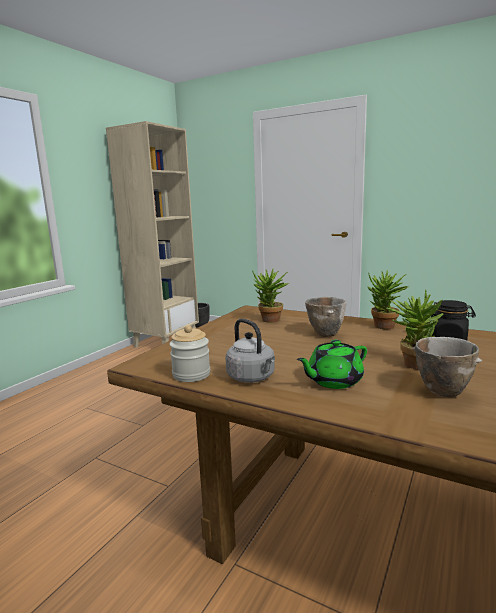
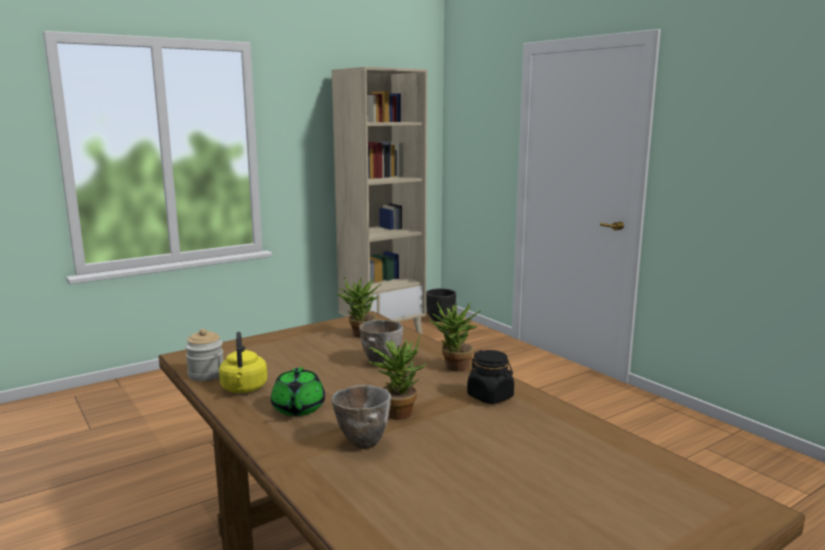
camera: 25 degrees right, 0 degrees up
(252, 378) = (244, 389): grey kettle -> yellow kettle
(333, 381) = (298, 409): green teapot -> green teapot turned 90 degrees counterclockwise

